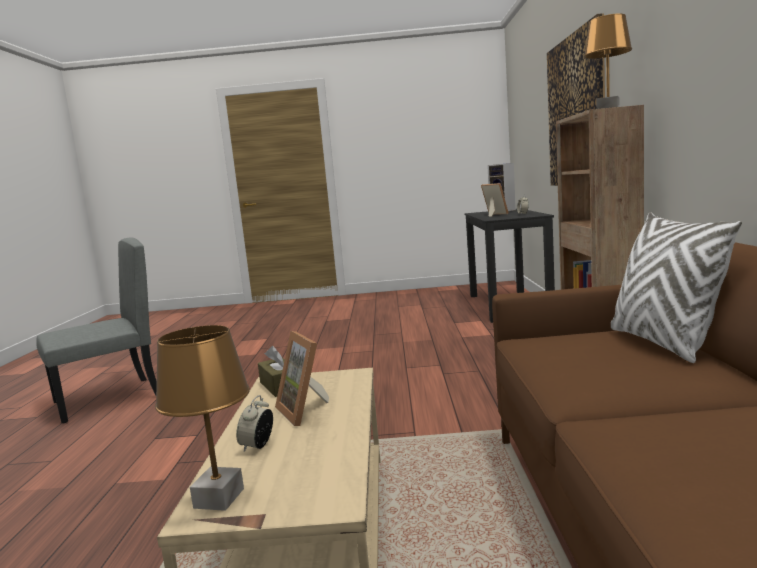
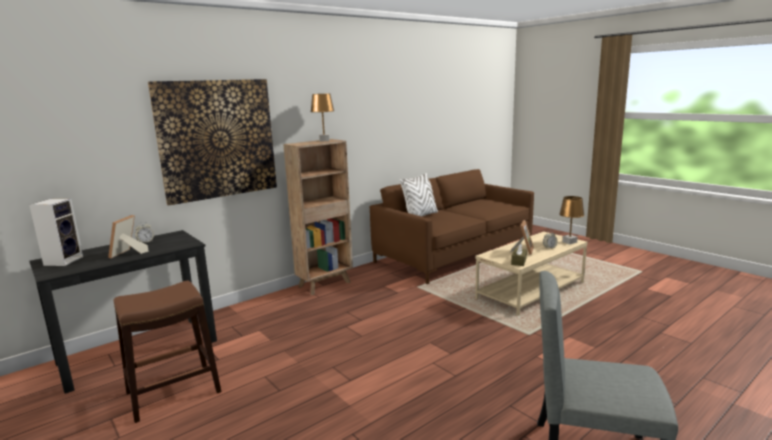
camera: 130 degrees left, 5 degrees up
(425, 313) = (174, 392): none -> brown stool

